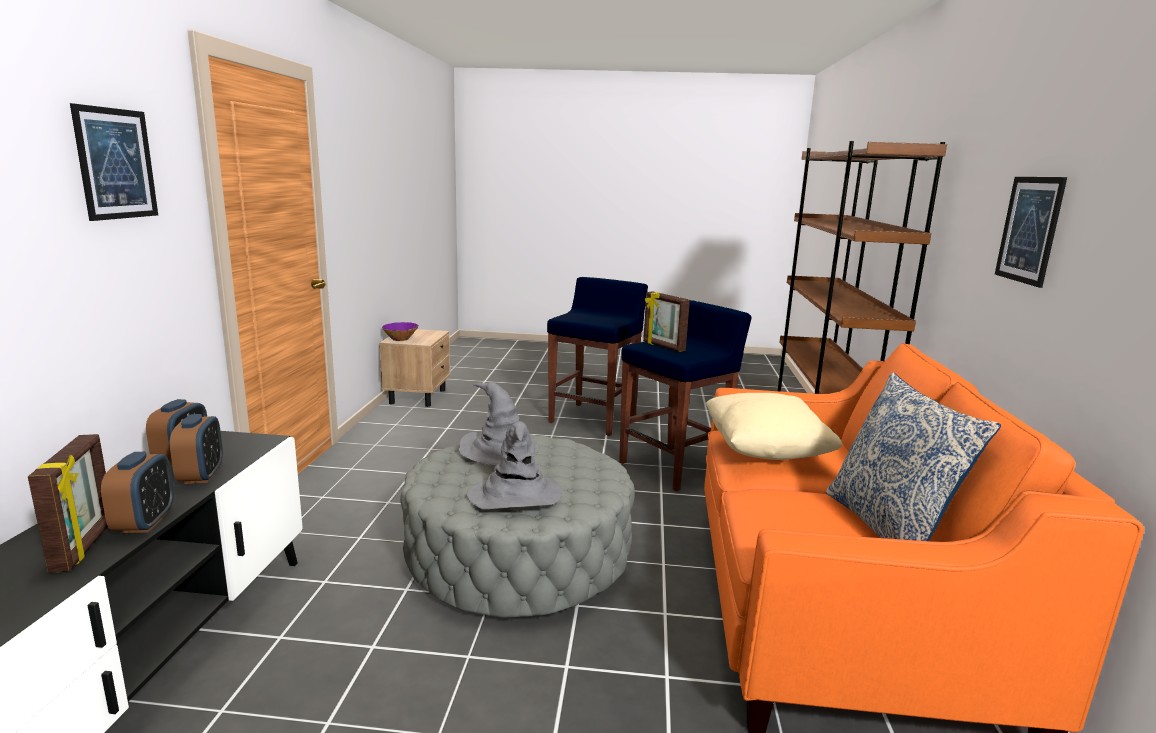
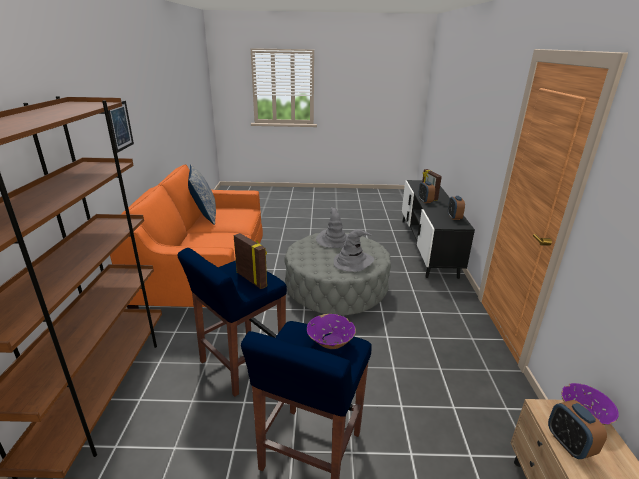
camera: 175 degrees right, 10 degrees up
(116, 164) = (494, 112): picture -> none
(201, 476) = (435, 212): alarm clock -> alarm clock (568, 444)
(581, 319) = (330, 343): none -> purple bowl
(765, 451) = (222, 241): beige pillow -> none

